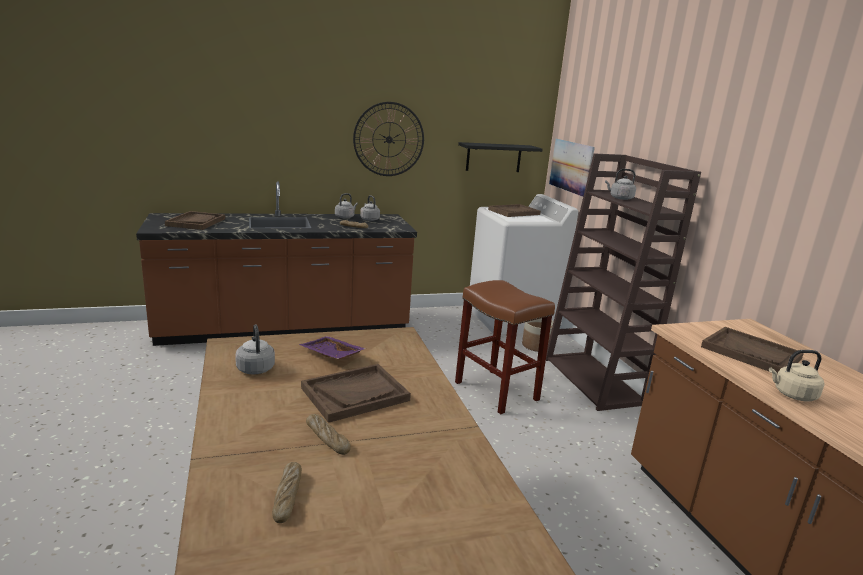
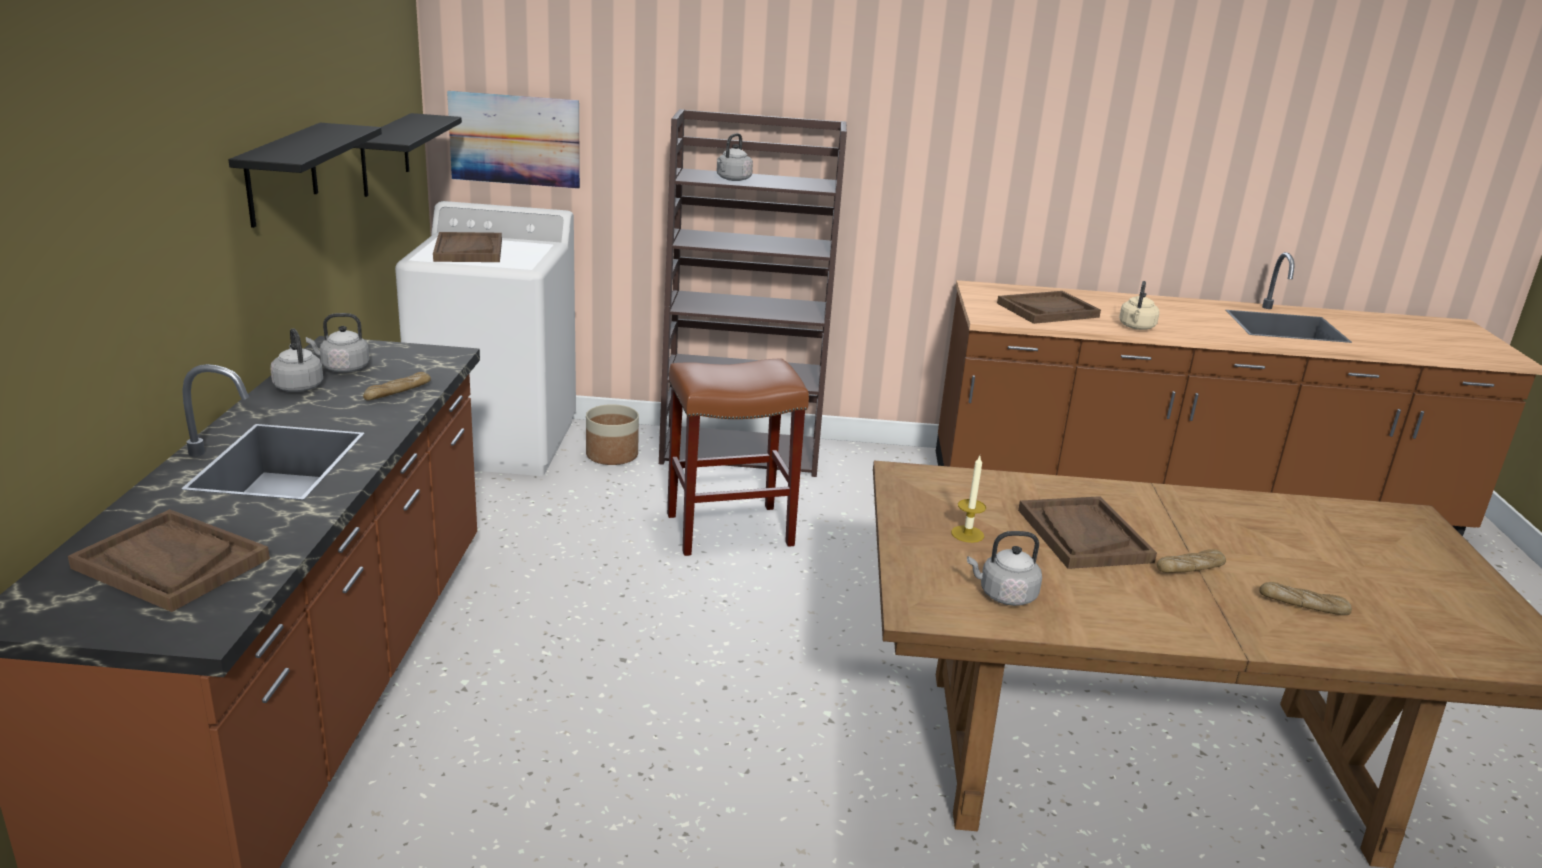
camera: 70 degrees left, 5 degrees up
(330, 355) = (967, 534): purple tray -> candle
(389, 139) = (281, 174): wall clock -> black shelf

